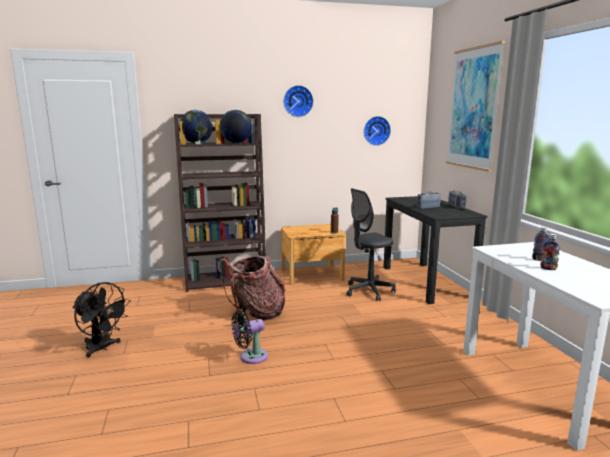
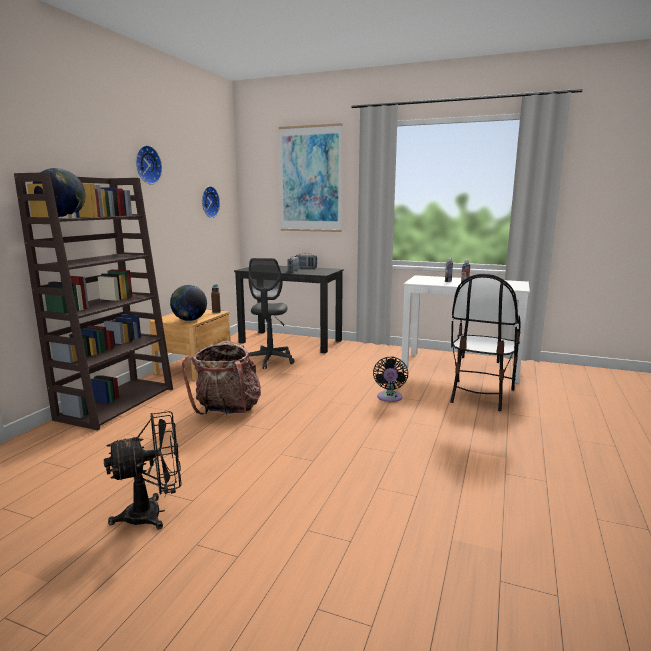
camera: 55 degrees left, 0 degrees up
(236, 143) = (110, 216): globe -> globe (190, 320)
(250, 357) = (307, 434): black fan -> black fan (389, 398)
(474, 426) = (479, 395): none -> chair

